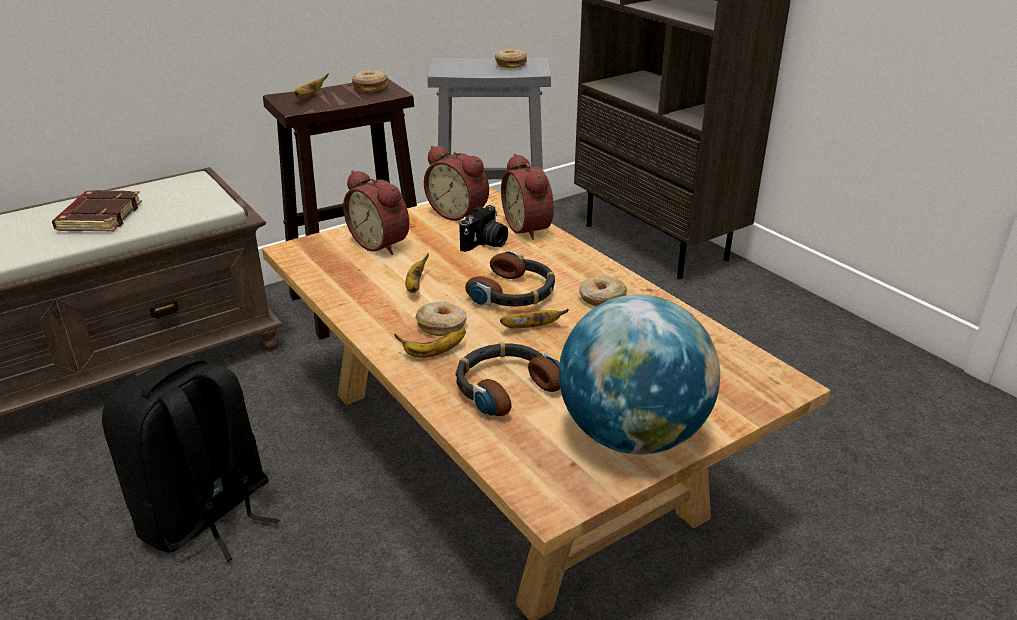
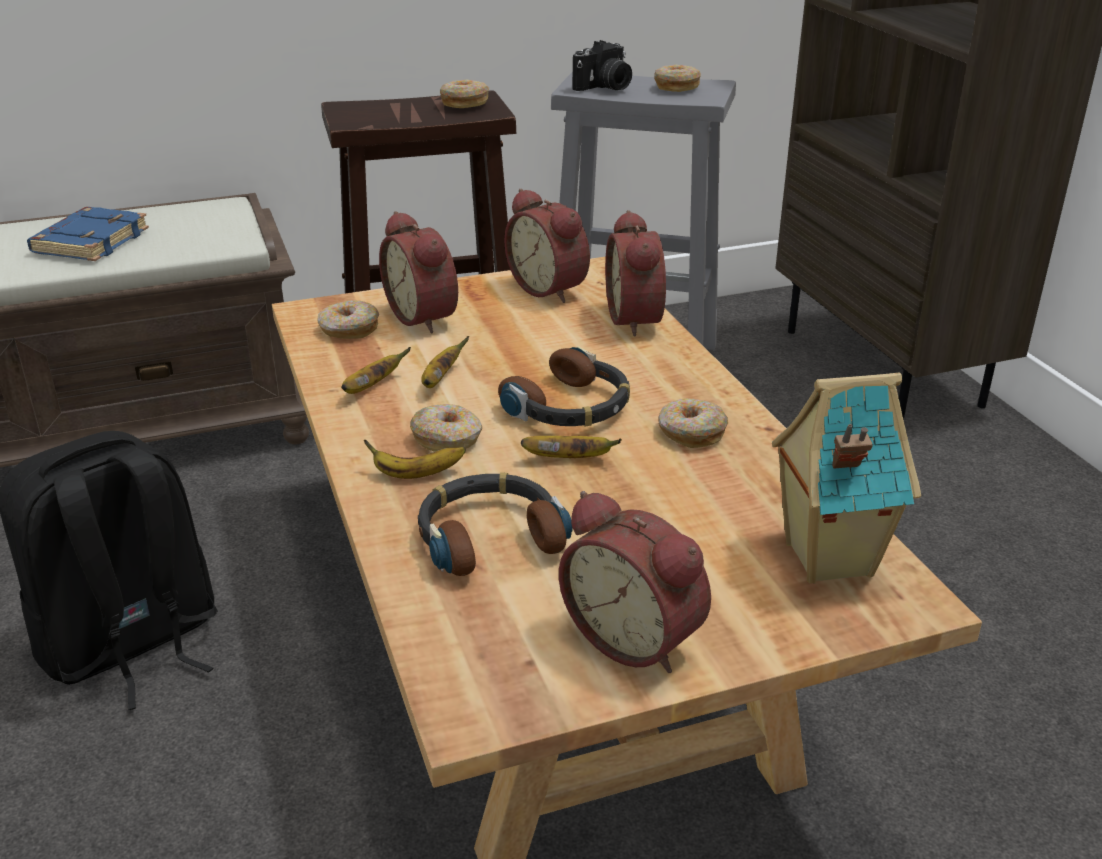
camera: 15 degrees right, 0 degrees up
(99, 217) = (90, 241): brown book -> blue book
(309, 97) = (377, 109): banana -> banana (372, 386)
(330, 259) = (348, 329): none -> donut
(485, 244) = (565, 334): camera -> camera (605, 87)
(632, 435) = (636, 637): globe -> alarm clock
(723, 367) = (826, 559): none -> toy house

